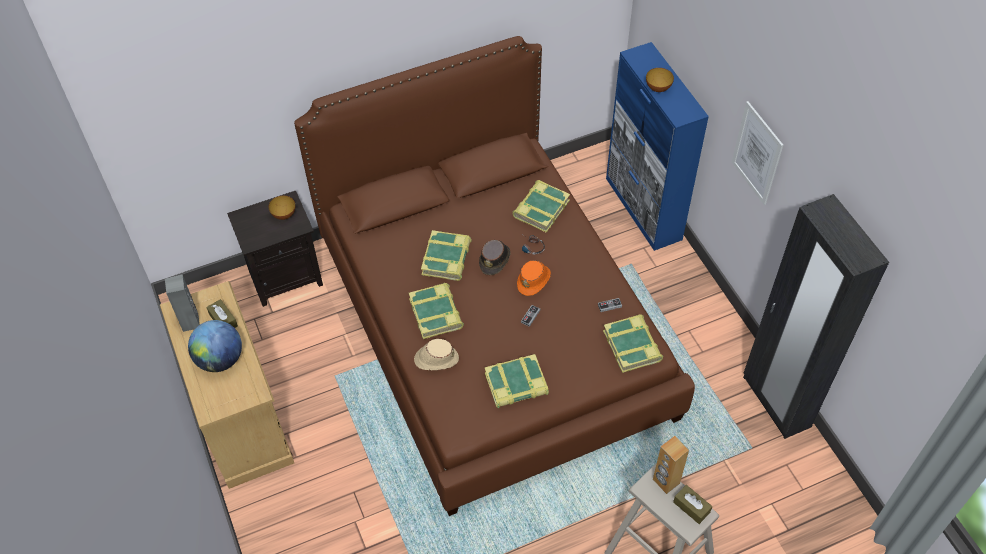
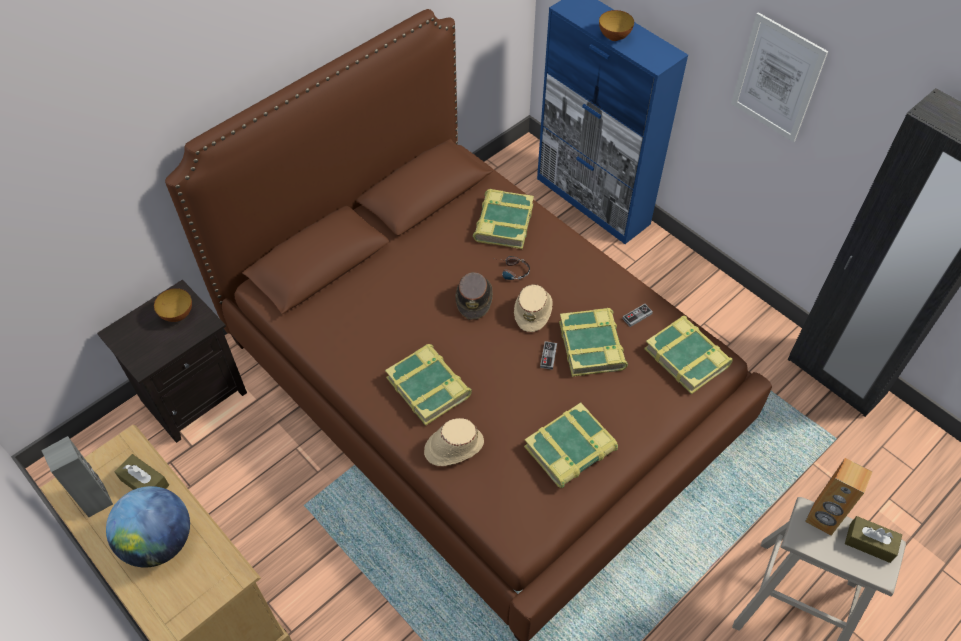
camera: 20 degrees left, 0 degrees up
(447, 259) = (414, 314): book -> book (592, 346)
(534, 280) = (533, 310): orange hat -> beige hat

